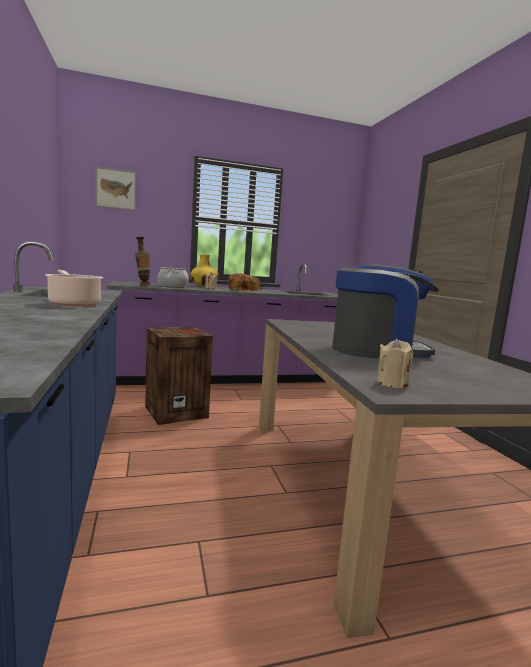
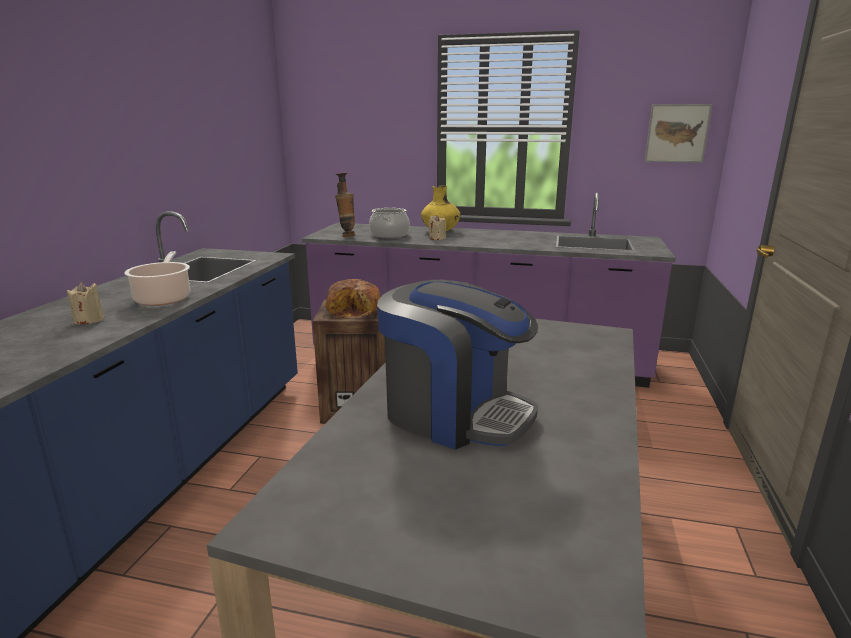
camera: 30 degrees right, 10 degrees up
(116, 189) = (340, 99): picture -> picture (677, 133)
(244, 290) = (489, 238): bread -> bread (355, 309)
(392, 383) = (313, 503): beige candle -> beige candle (89, 320)

